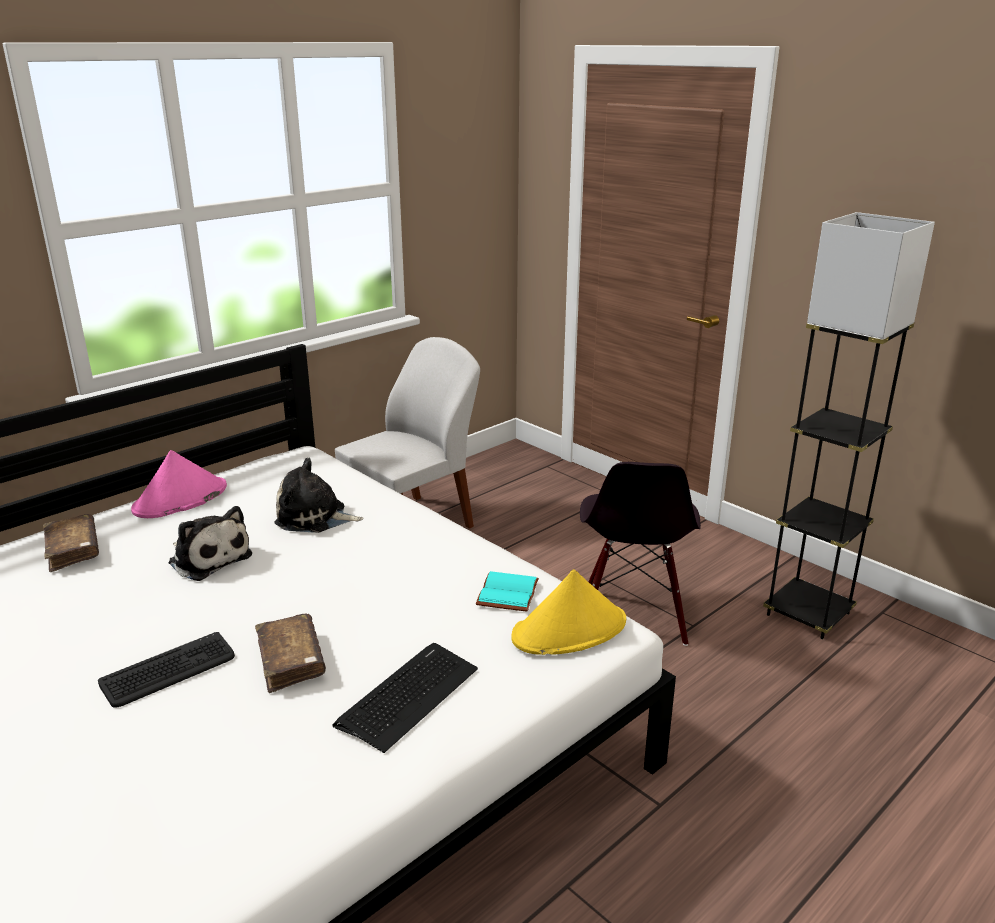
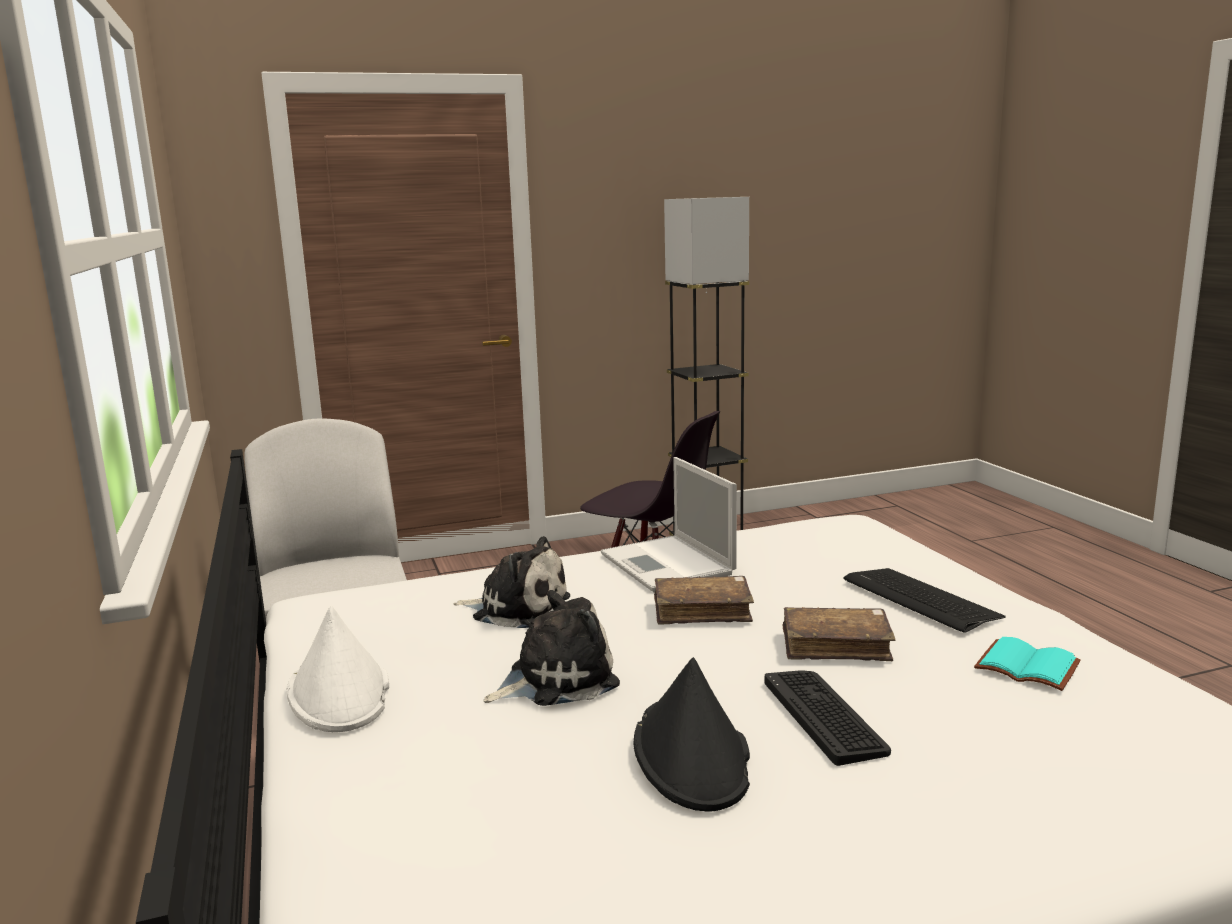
camera: 65 degrees left, 10 degrees down
(73, 550) = (411, 790): brown book -> brown book (702, 611)
(110, 626) = (692, 754): none -> black hat
(180, 499) = (339, 692): pink hat -> white hat
(315, 517) = (516, 608): plush toy -> plush toy turned 105 degrees counterclockwise
(427, 555) = (668, 565): none -> laptop
(506, 592) = (766, 544): turquoise book -> turquoise book (1024, 667)
(570, 630) = (844, 532): yellow hat -> none

